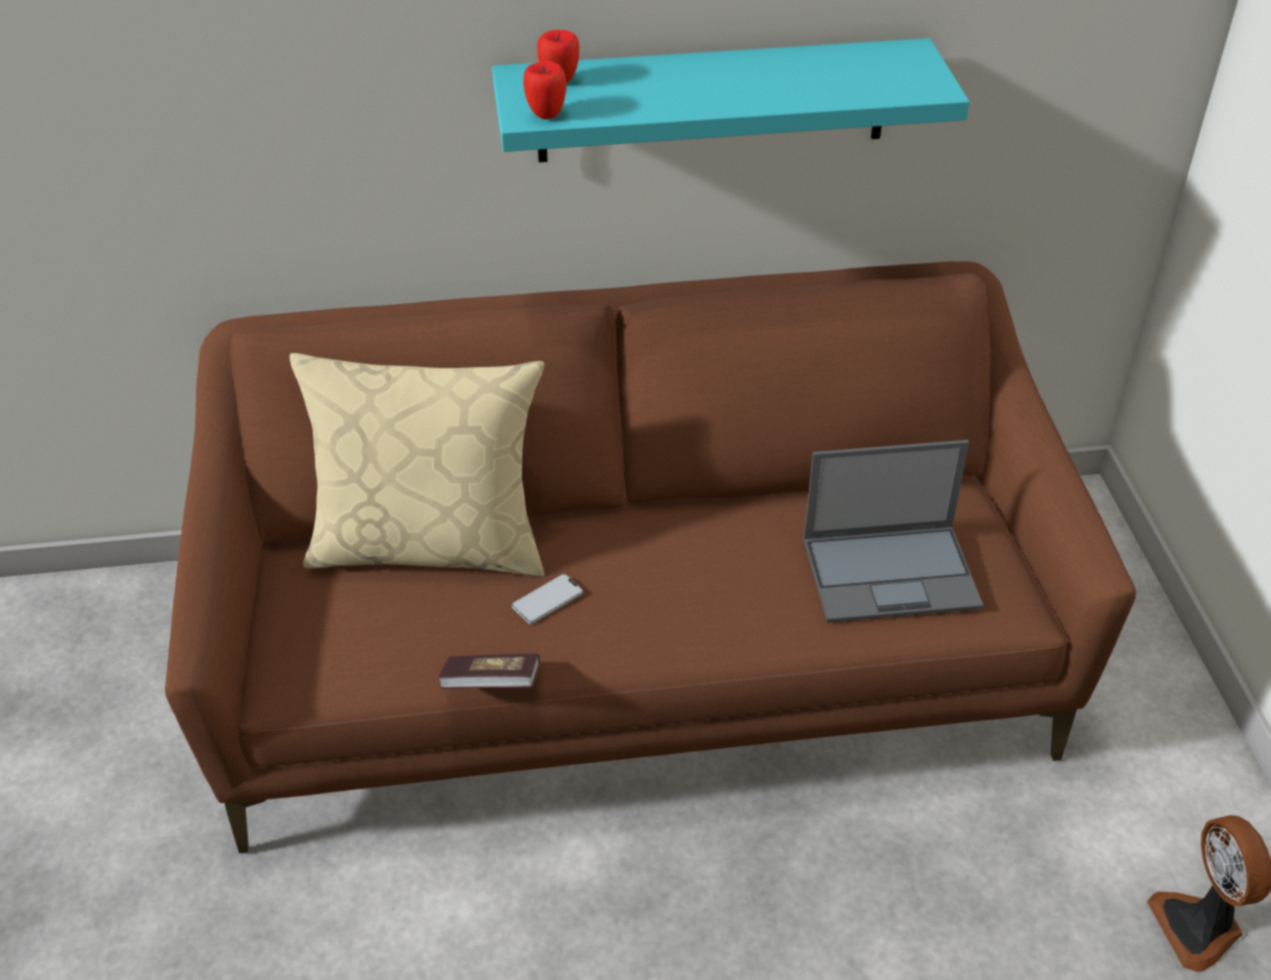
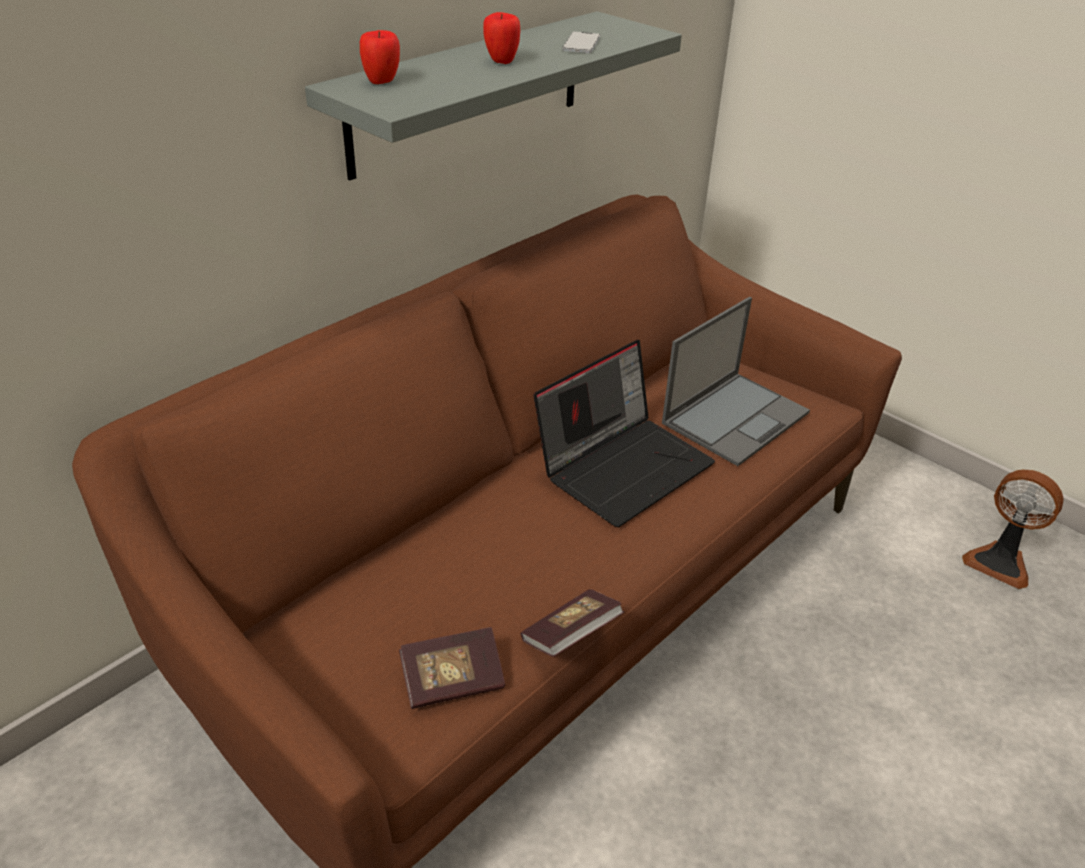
camera: 40 degrees left, 5 degrees down
(366, 665) = (452, 681): none -> book
(430, 544) = (397, 560): beige pillow -> none
(546, 114) = (408, 102): apple -> apple (501, 61)
(547, 600) = (541, 550): phone -> phone (581, 44)
(712, 101) = (469, 92): turquoise shelf -> grey shelf
(713, 563) = (623, 465): none -> laptop

